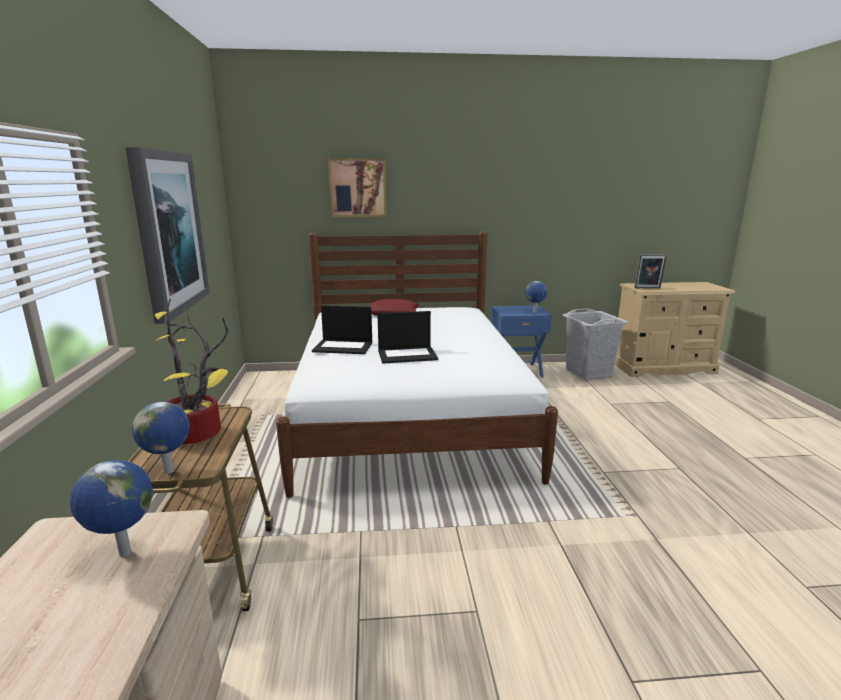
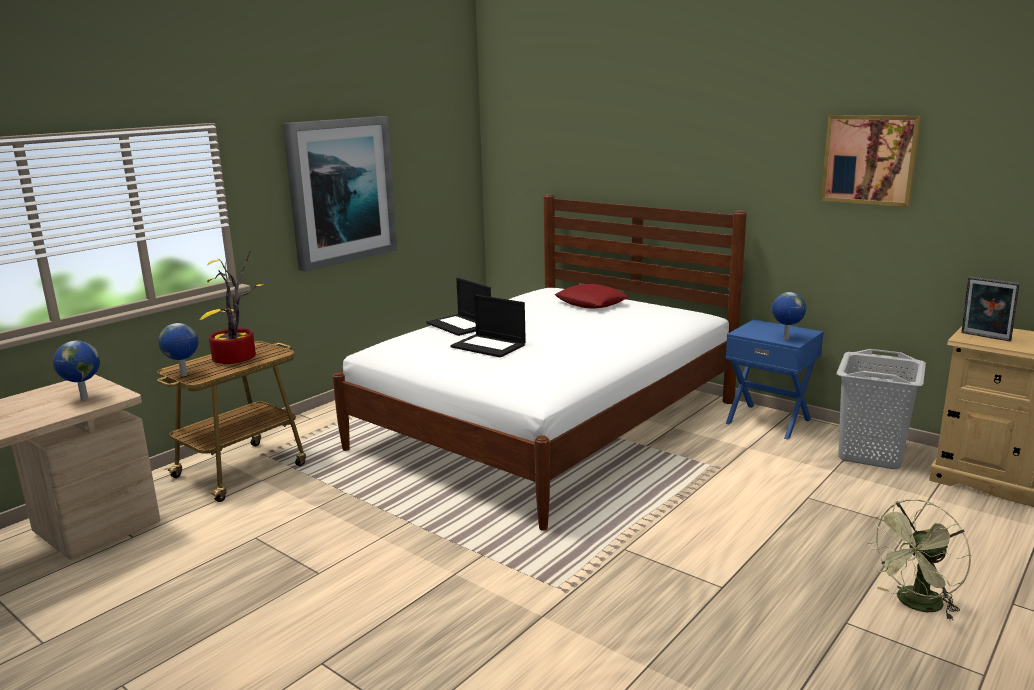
camera: 45 degrees right, 0 degrees up
(357, 188) = (599, 143): picture -> picture (869, 159)
(742, 436) = (915, 605): none -> green fan

